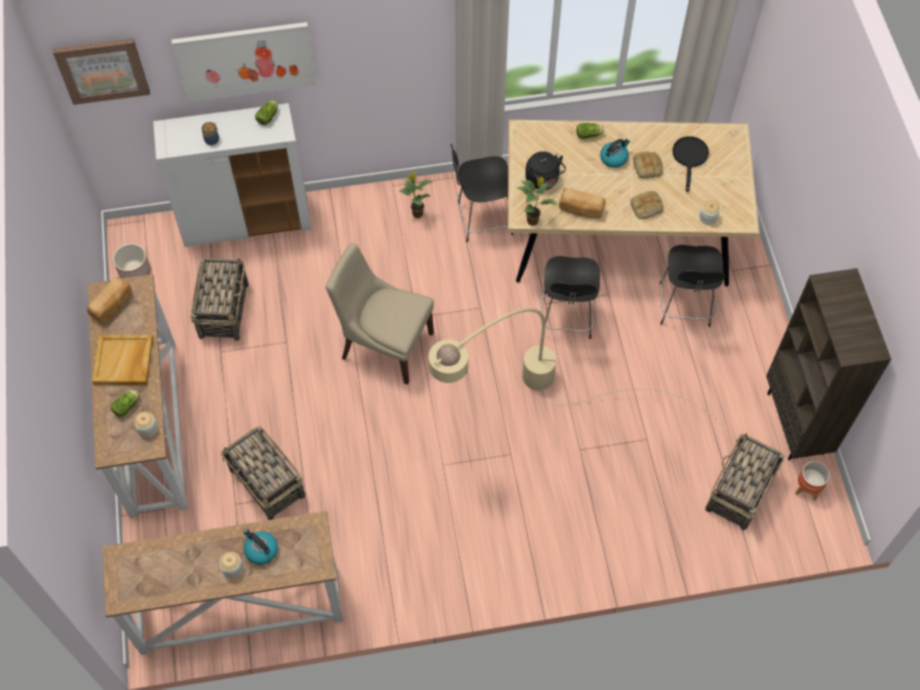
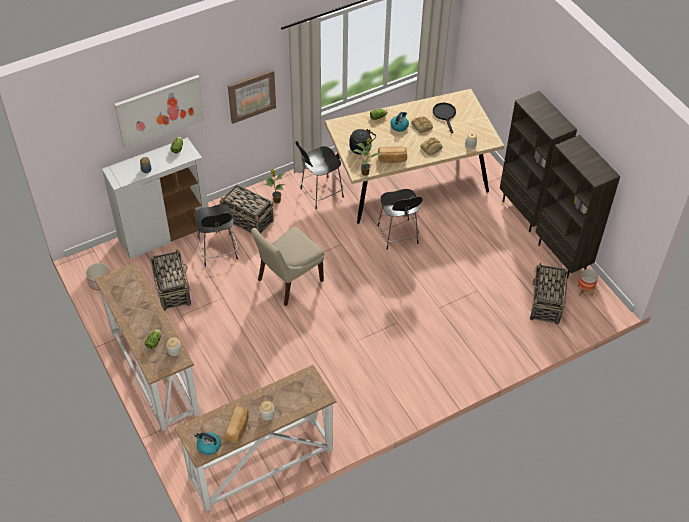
camera: 20 degrees left, 10 degrees down
(102, 70) = (70, 135): picture -> picture (251, 95)
(113, 305) = (117, 286): bread -> bread (238, 428)
(124, 361) = (140, 316): beige tray -> none
(261, 550) = (281, 399): kettle -> kettle (208, 446)
(267, 483) = (247, 384): basket -> basket (248, 220)
(384, 344) = (288, 281): beige chair -> beige chair turned 45 degrees counterclockwise
(524, 412) = (395, 296): beige floor lamp -> none
(684, 307) = (467, 210): black stool -> black stool (218, 251)
(770, 335) = (526, 212): none -> brown bookcase

